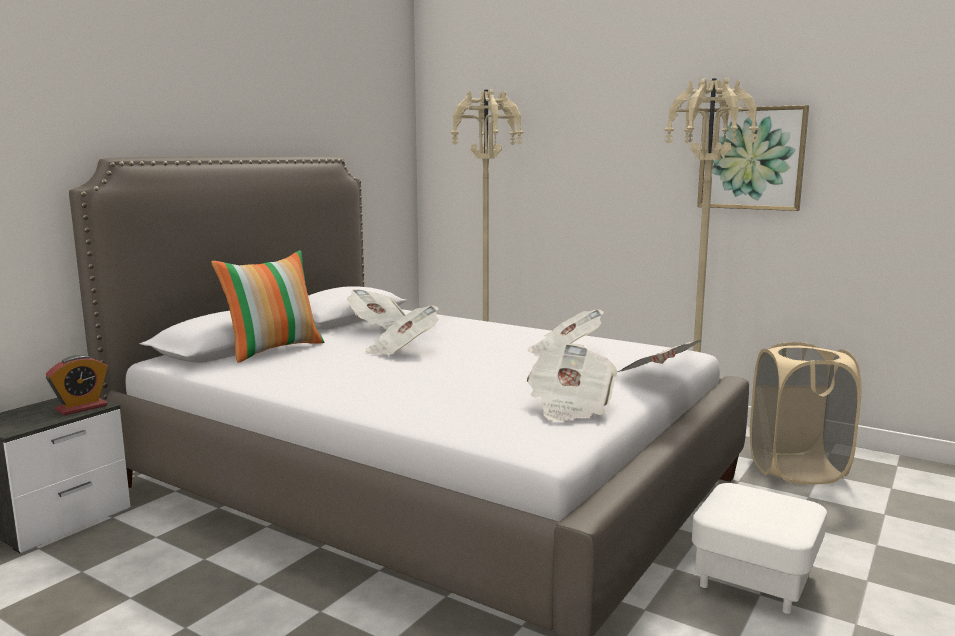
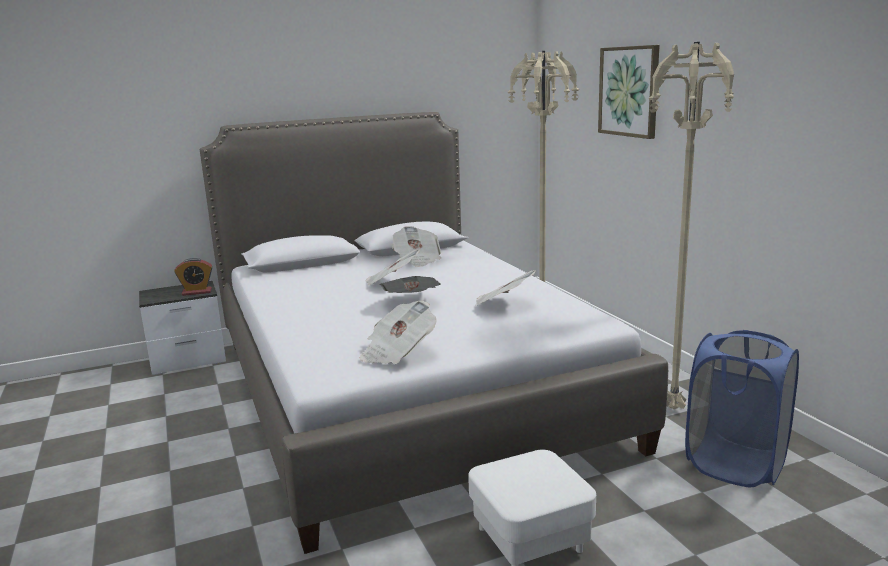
camera: 35 degrees right, 5 degrees up
(273, 349) = (319, 268): pillow -> none
(656, 378) = (519, 342): newspaper -> newspaper (411, 301)
(751, 158) = (770, 123): picture -> picture (629, 91)
(796, 469) = (735, 464): beige laundry basket -> blue laundry basket

